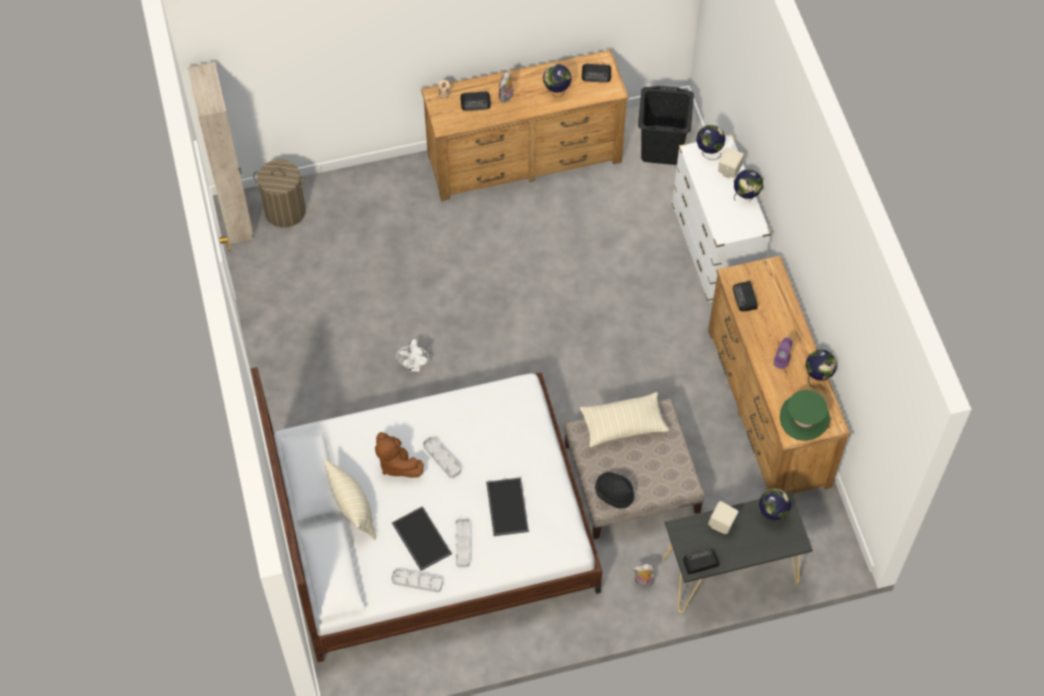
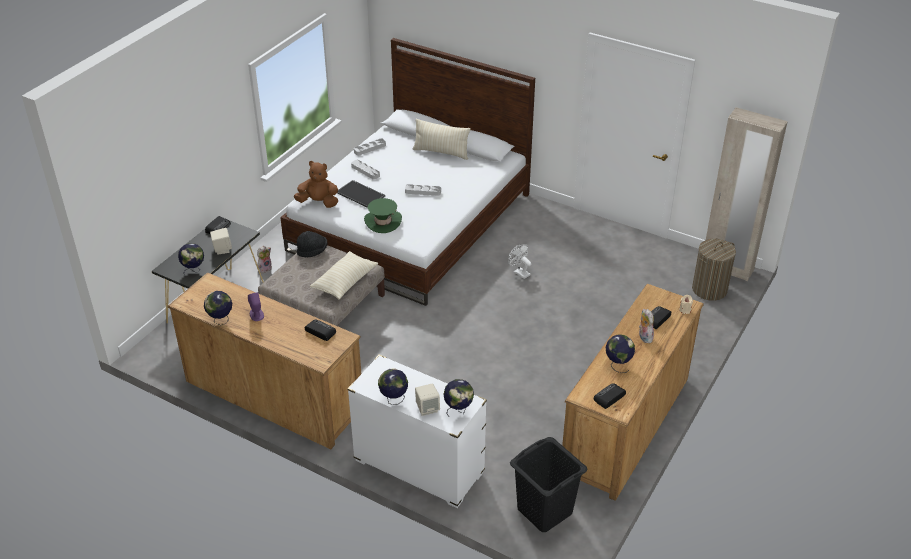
camera: 135 degrees right, 20 degrees down
(396, 464) = (443, 177): brown plush toy -> brown plush toy (318, 202)
(420, 538) = (390, 161): tray -> none
(804, 419) = (208, 294): green hat -> green hat (383, 222)

